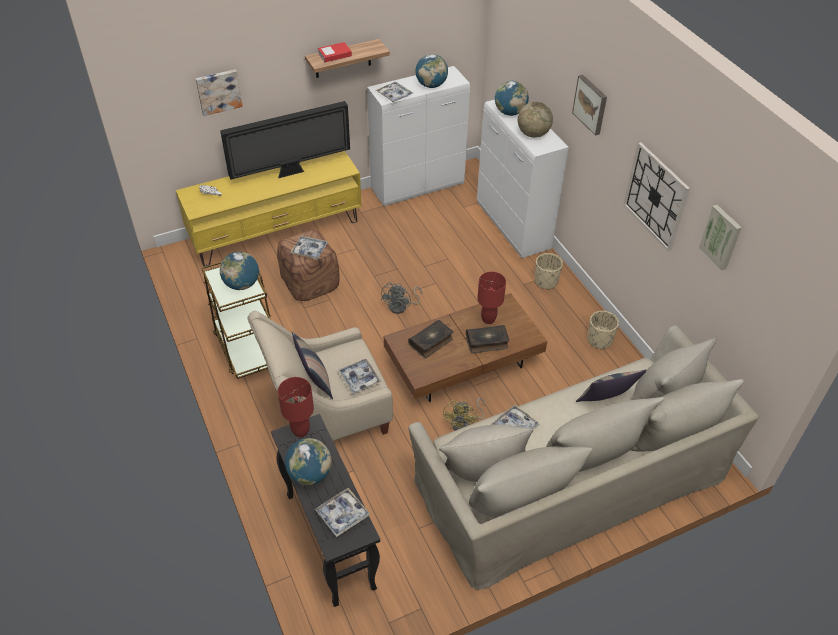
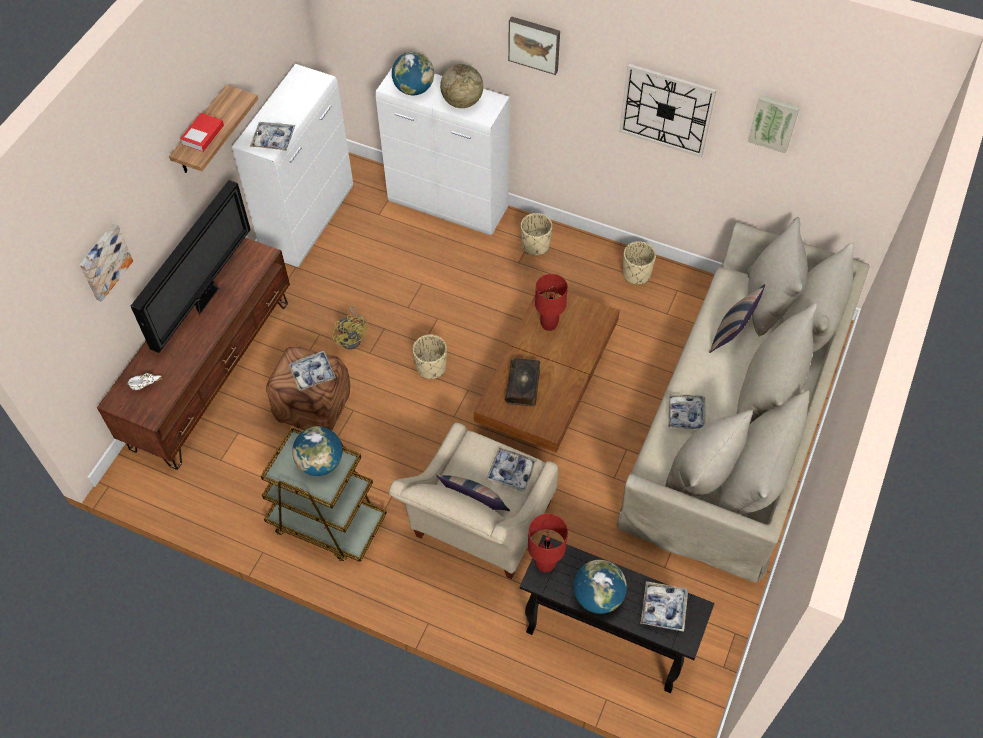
camera: 40 degrees left, 10 degrees up
(276, 231) = (212, 373): yellow tv stand -> brown tv stand
(401, 307) = (431, 367): grey fan -> beige planter
(431, 85) = (299, 103): globe -> none
(464, 423) = (605, 441): yellow fan -> yellow fan (353, 337)
(487, 342) = (571, 349): book -> none

